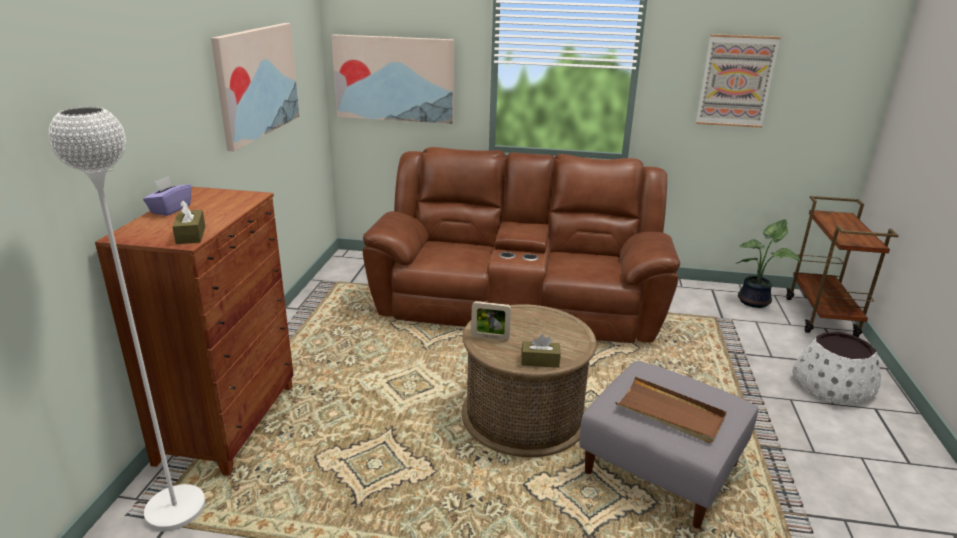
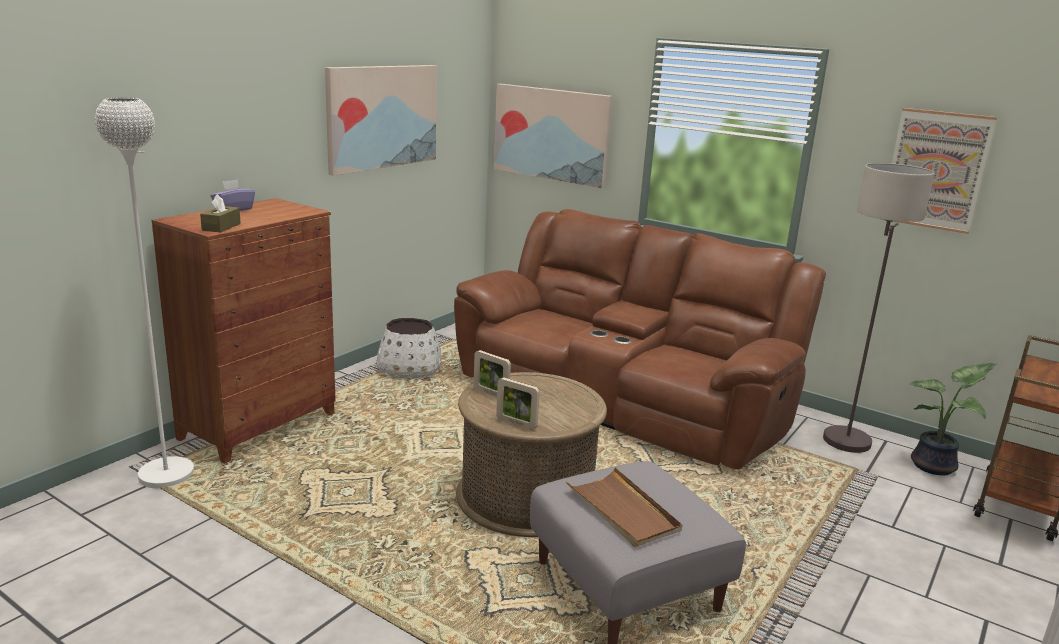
camera: 25 degrees right, 5 degrees down
(540, 361) = (516, 423): brown tissue box -> picture frame
(692, 302) = (843, 446): none -> grey floor lamp
(832, 387) = (946, 580): white planter -> white planter (409, 368)

